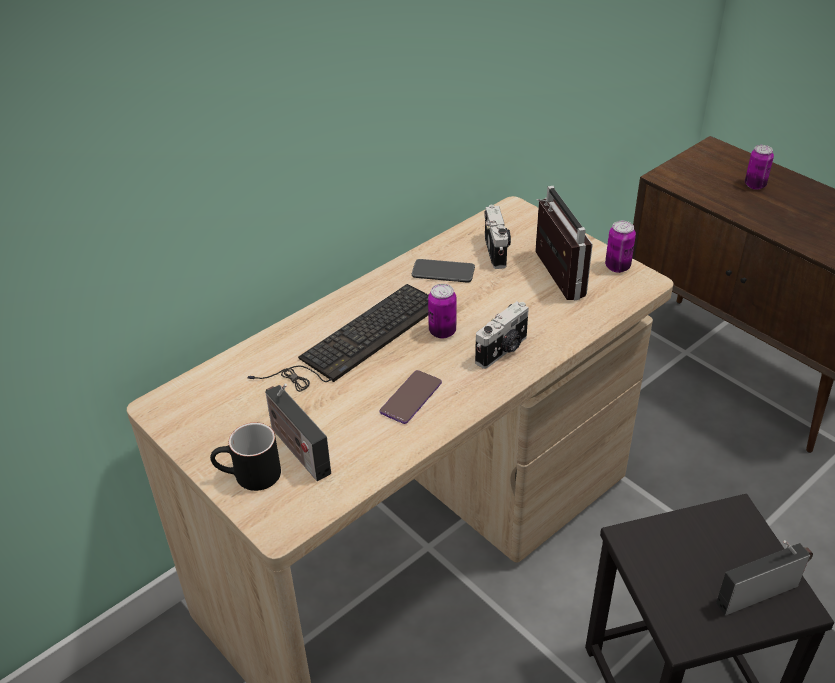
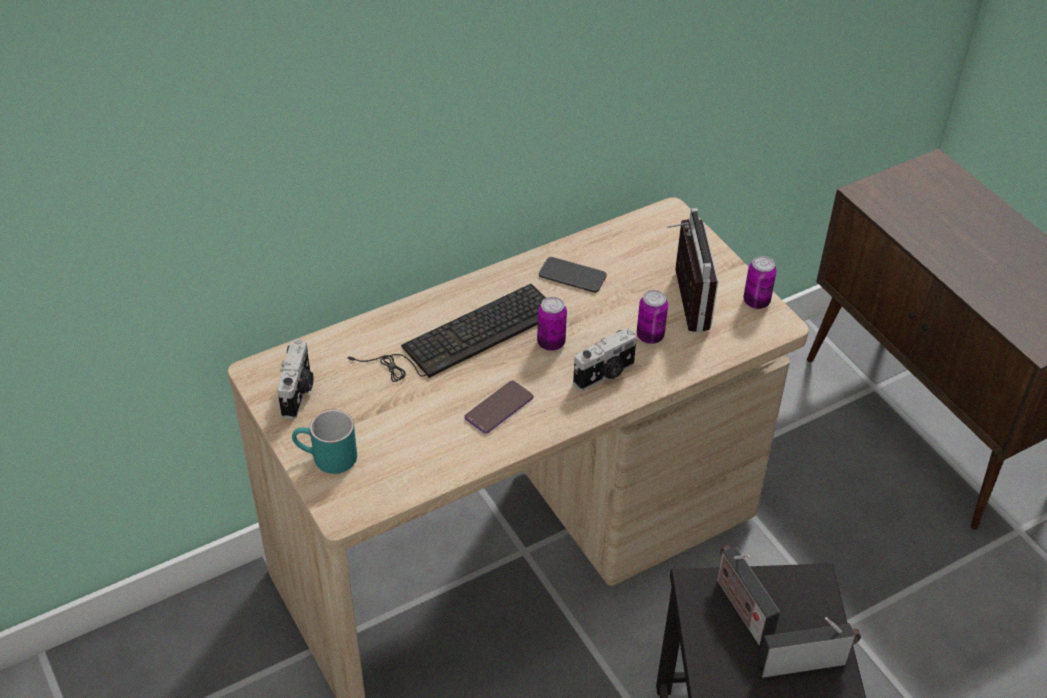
camera: 10 degrees right, 5 degrees up
(249, 476) = (326, 458): black mug -> turquoise mug
(297, 448) = (377, 439): radio -> radio (740, 607)
(497, 250) = (636, 260): camera -> camera (298, 393)
(755, 185) = (963, 221): can -> can (650, 336)

